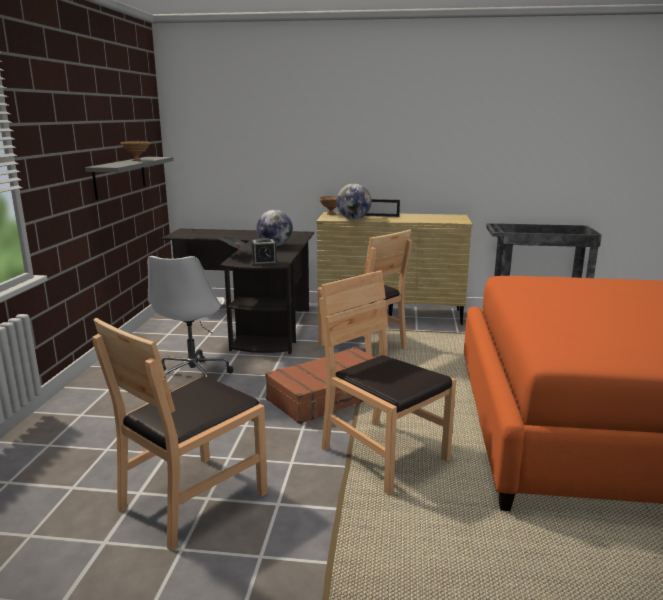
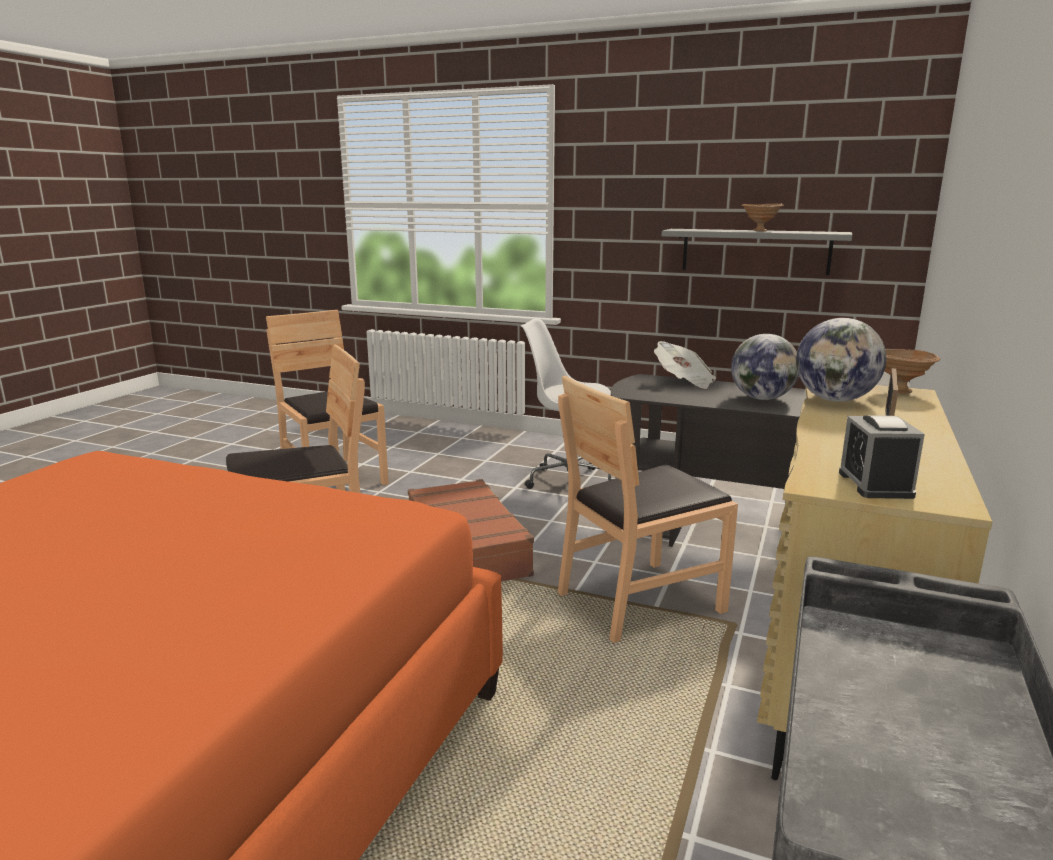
camera: 105 degrees right, 0 degrees up
(264, 263) = (637, 389): alarm clock -> alarm clock (875, 484)

